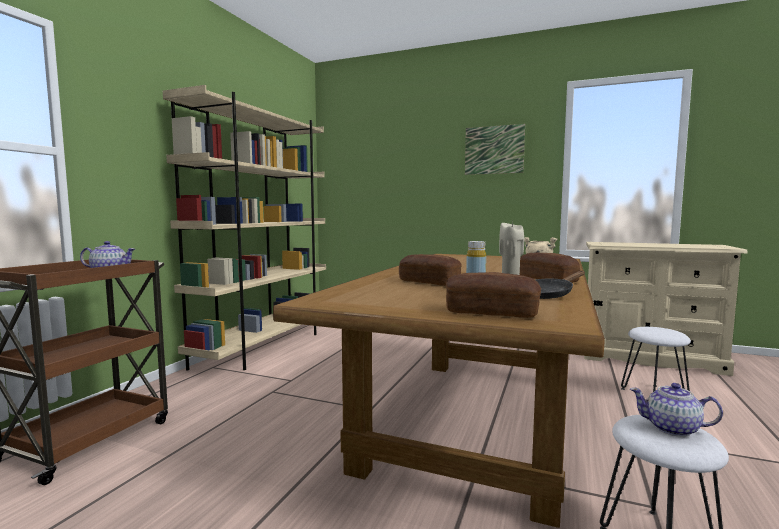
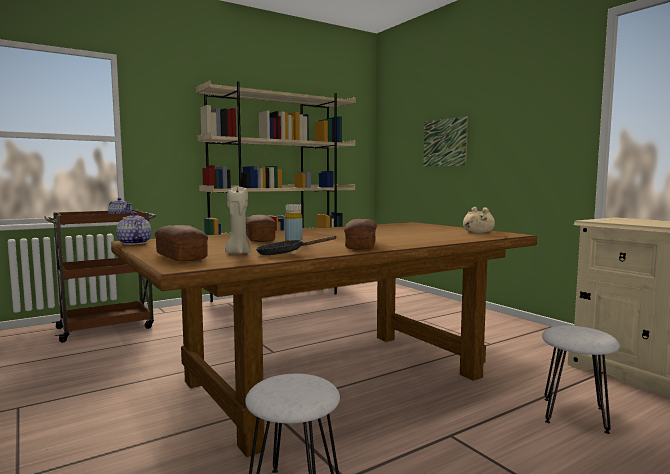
camera: 35 degrees right, 0 degrees up
(494, 150) = (524, 105): picture -> picture (444, 142)
(673, 429) = (300, 387): teapot -> teapot (134, 243)

